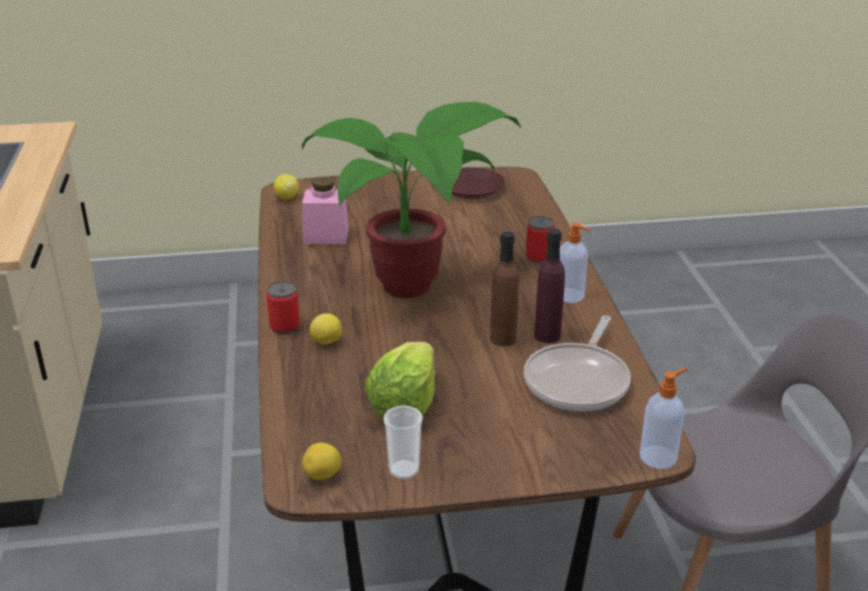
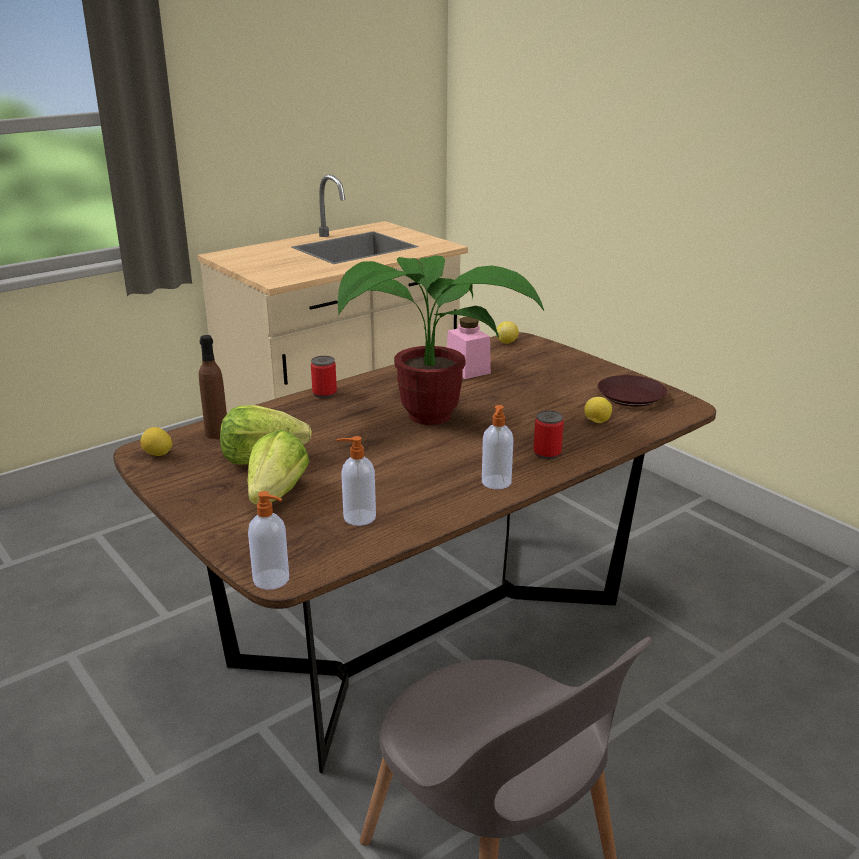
camera: 60 degrees right, 5 degrees down
(326, 342) = (318, 411): lemon -> lemon (597, 422)
(404, 470) = (181, 479): cup -> none
(495, 415) = (276, 494): none -> lettuce
(503, 338) = (391, 471): brown bottle -> brown bottle (217, 433)
(547, 335) = (416, 488): purple bottle -> none
(579, 381) = (358, 517): frying pan -> soap dispenser

